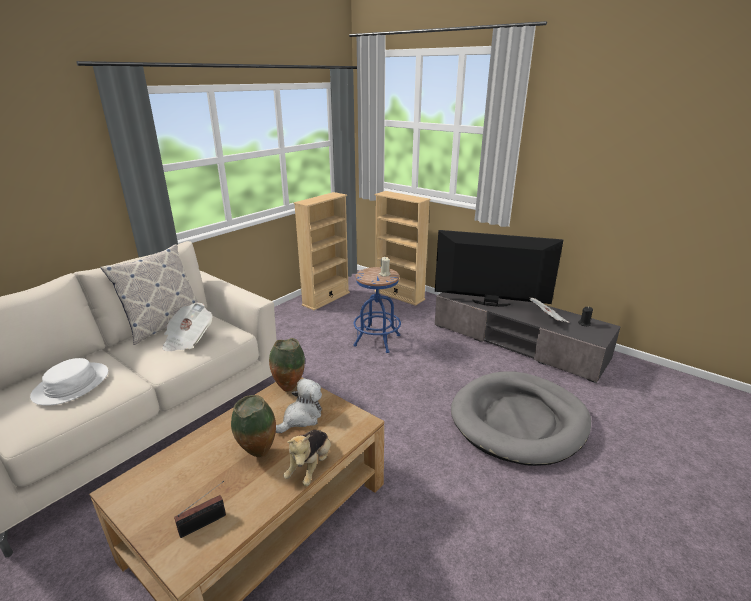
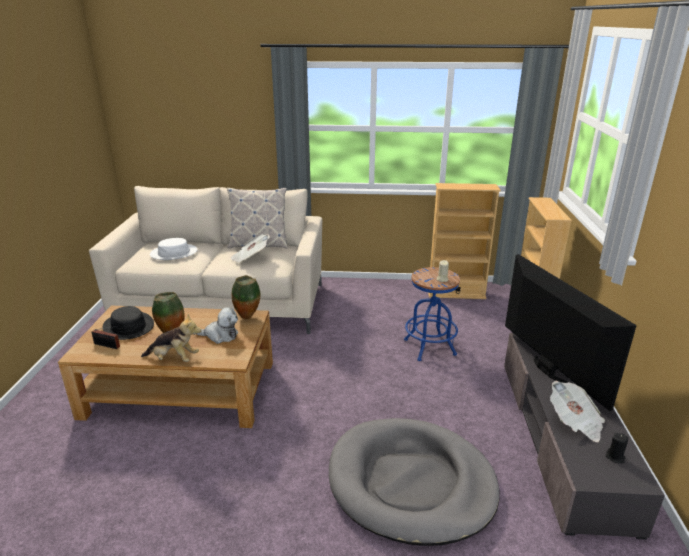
camera: 55 degrees right, 0 degrees up
(180, 488) = (128, 326): none -> black hat
(310, 467) = (174, 359): plush toy -> plush toy turned 150 degrees counterclockwise

